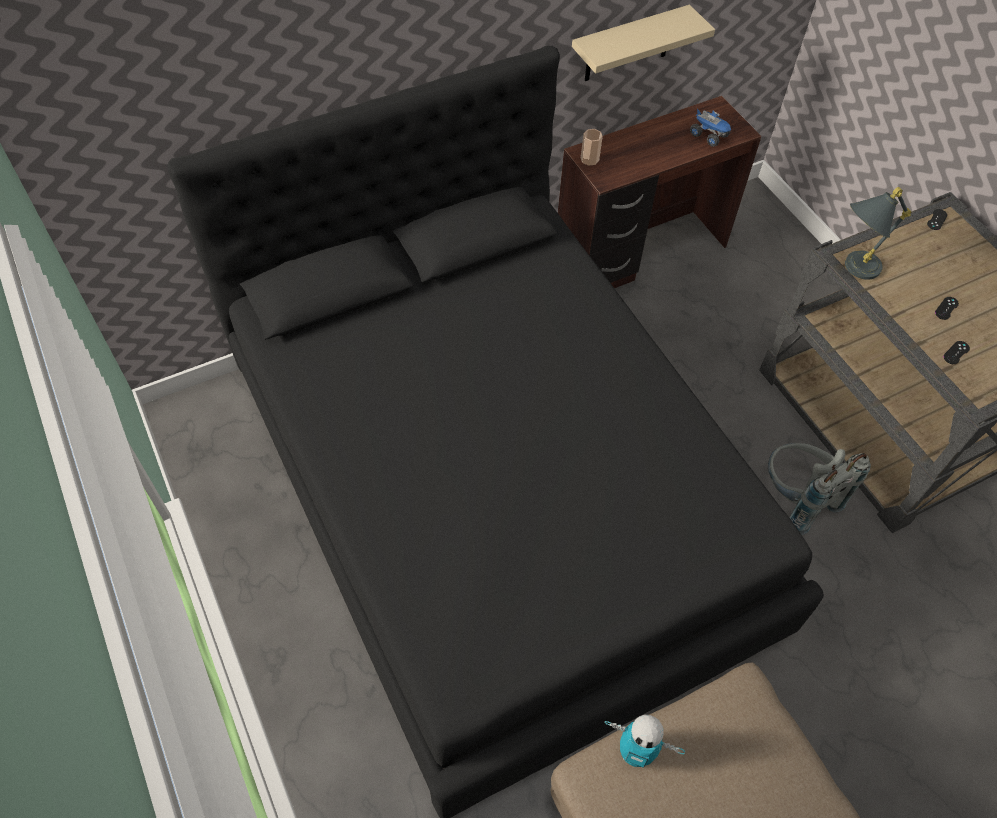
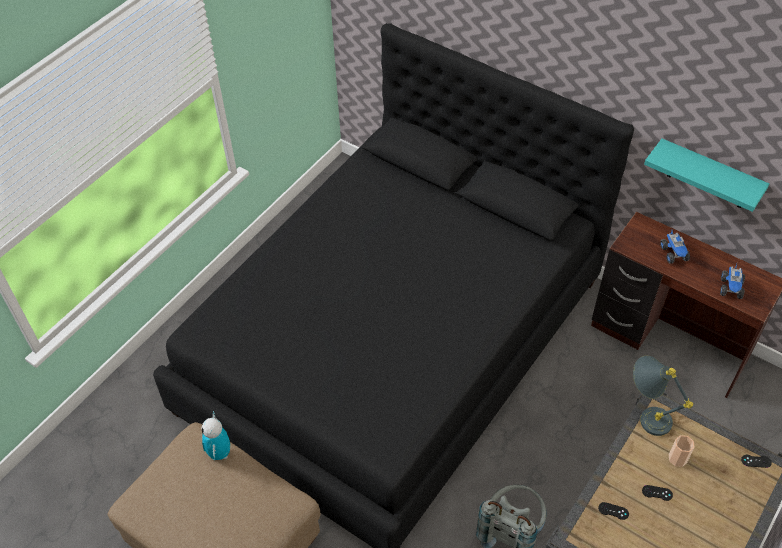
camera: 65 degrees right, 5 degrees down
(589, 159) = (638, 229): cup -> cup (677, 458)
(628, 45) = (709, 175): beige shelf -> turquoise shelf
(640, 151) = (674, 254): none -> toy truck

